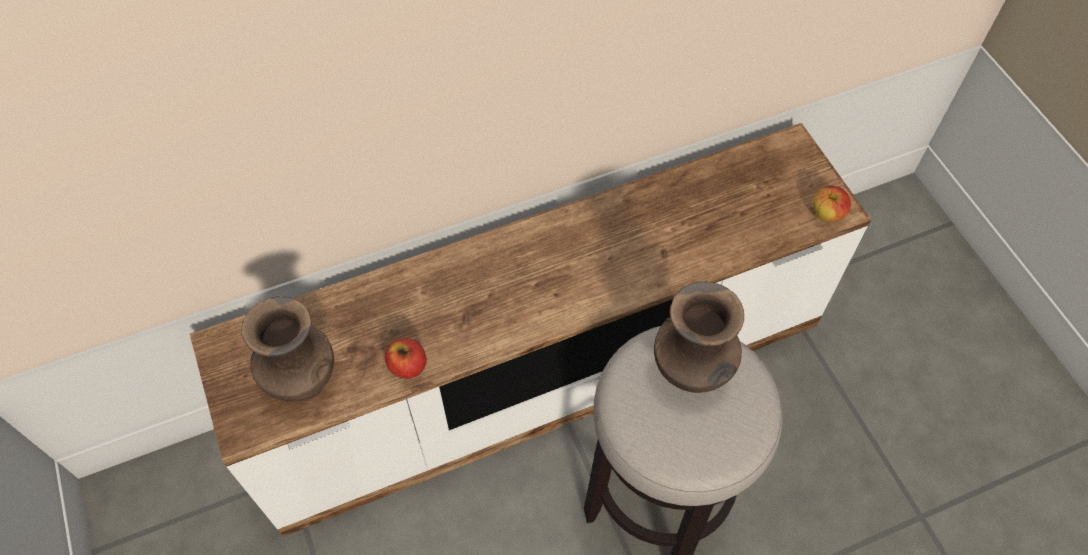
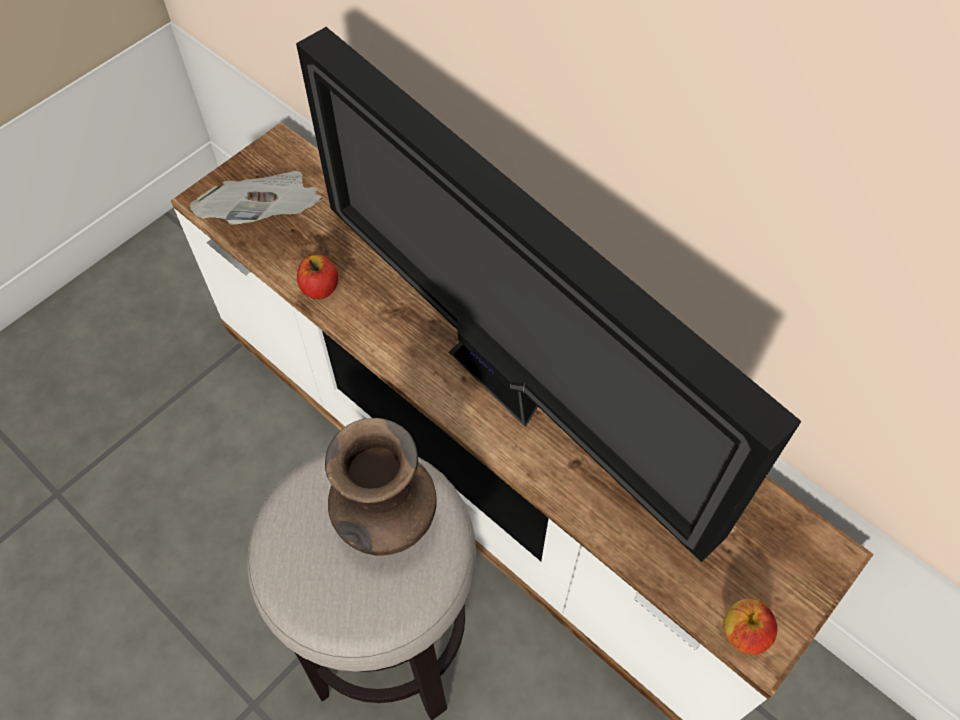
camera: 65 degrees right, 0 degrees up
(302, 383) = (268, 218): brown vase -> newspaper
(575, 270) = (503, 385): none -> television

